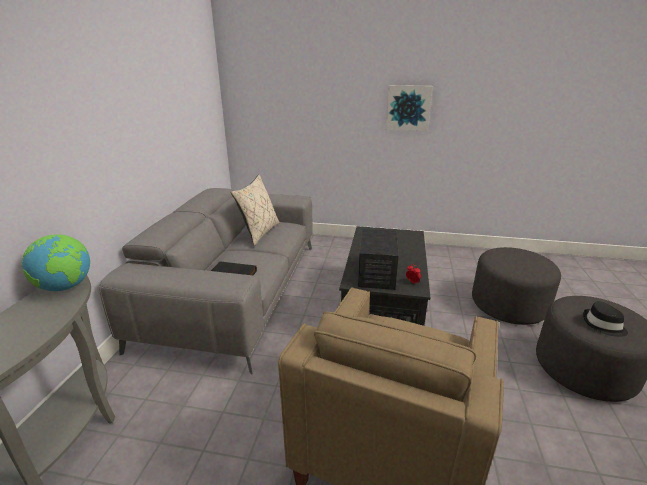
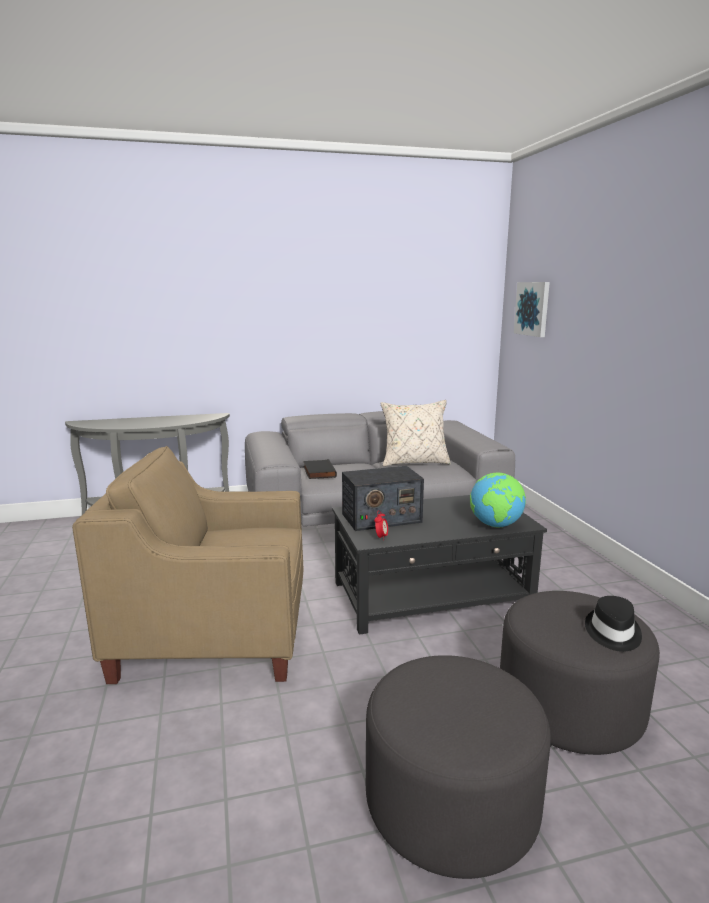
camera: 65 degrees right, 10 degrees down
(66, 287) = (204, 417): globe -> globe (496, 525)
(408, 108) = (665, 345): picture -> picture (532, 308)
(603, 325) = (427, 696): black hat -> black hat (612, 633)

